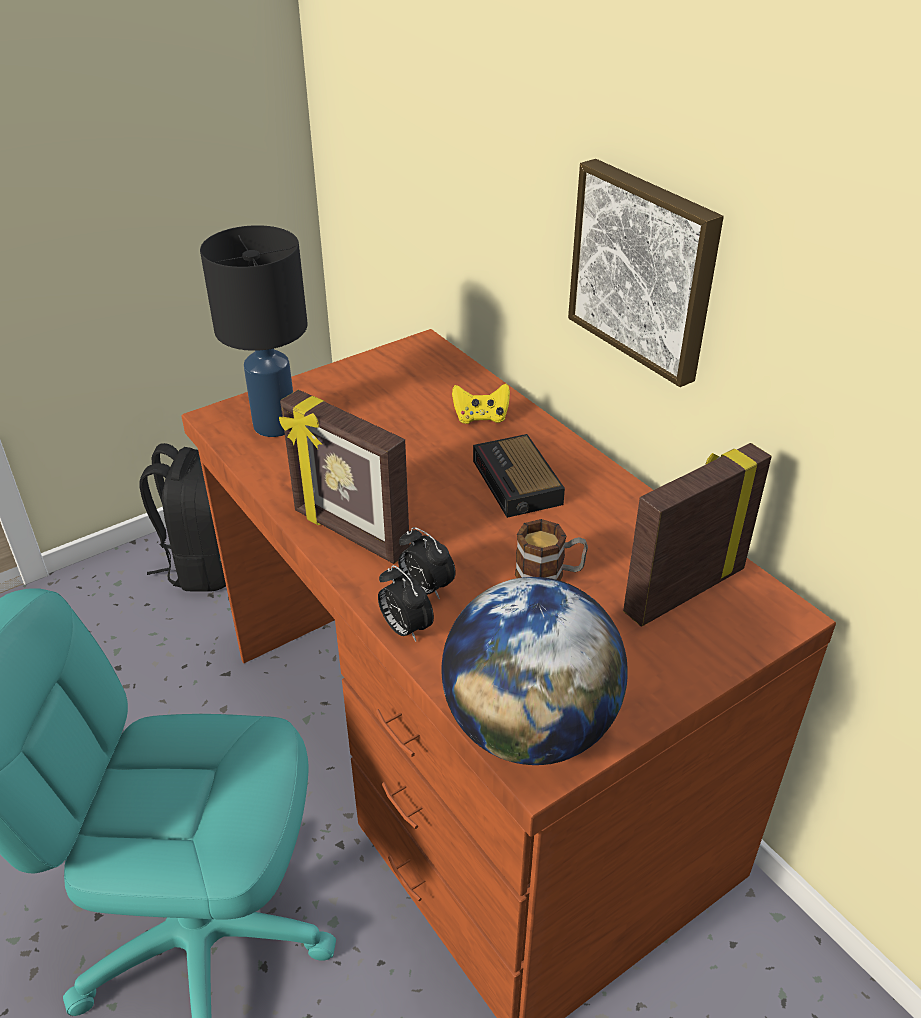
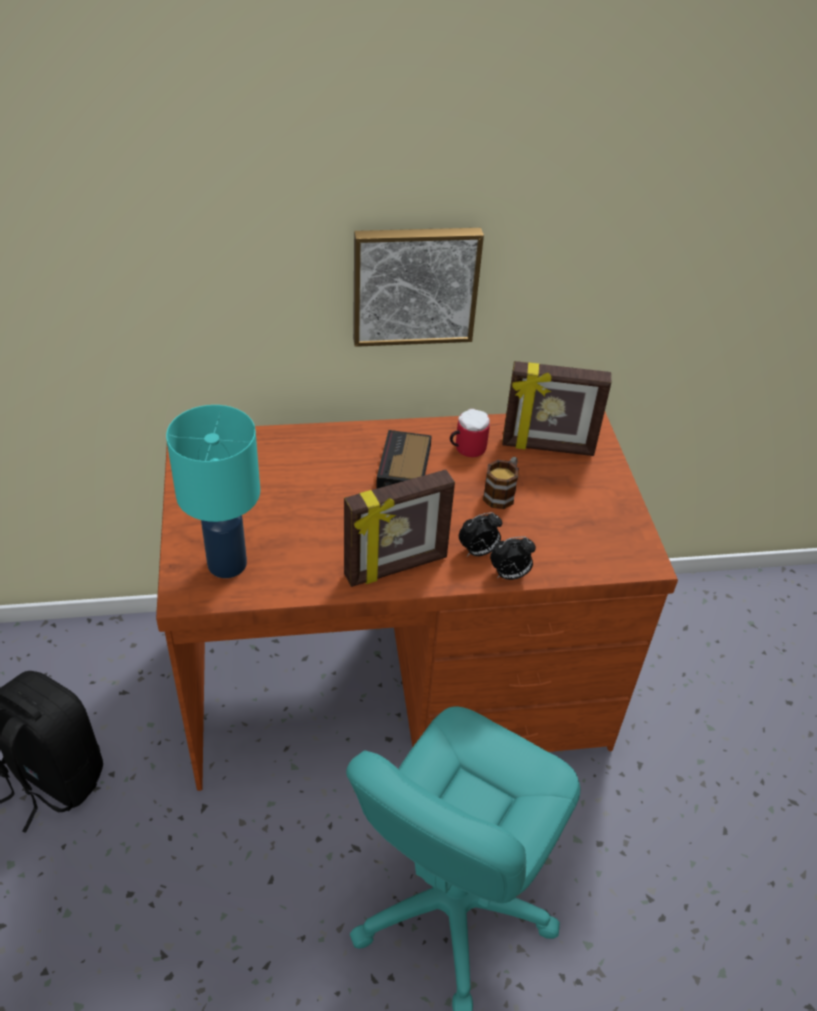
camera: 65 degrees left, 5 degrees up
(276, 425) = (228, 563): black table lamp -> turquoise table lamp
(481, 417) = (314, 453): yellow game controller -> none
(518, 484) = (403, 468): alarm clock -> alarm clock turned 90 degrees clockwise
(529, 728) = (619, 554): globe -> none
(604, 519) = (466, 448): none -> mug
(682, 589) = (547, 447): picture frame -> picture frame turned 75 degrees counterclockwise

